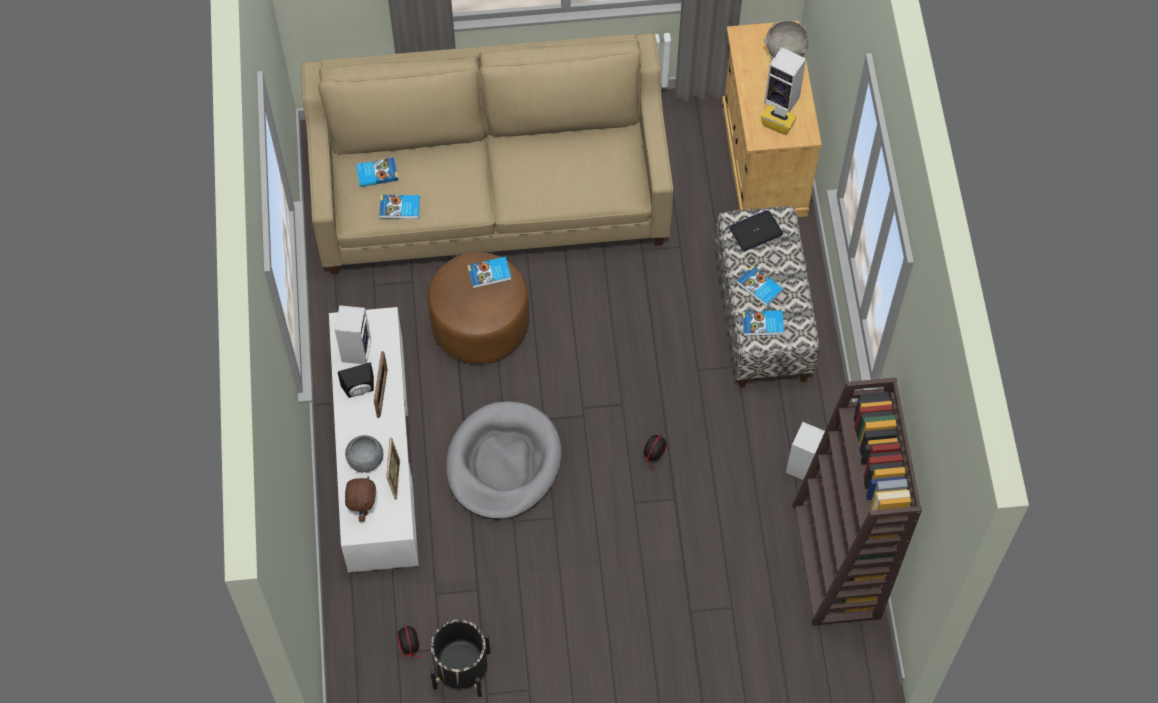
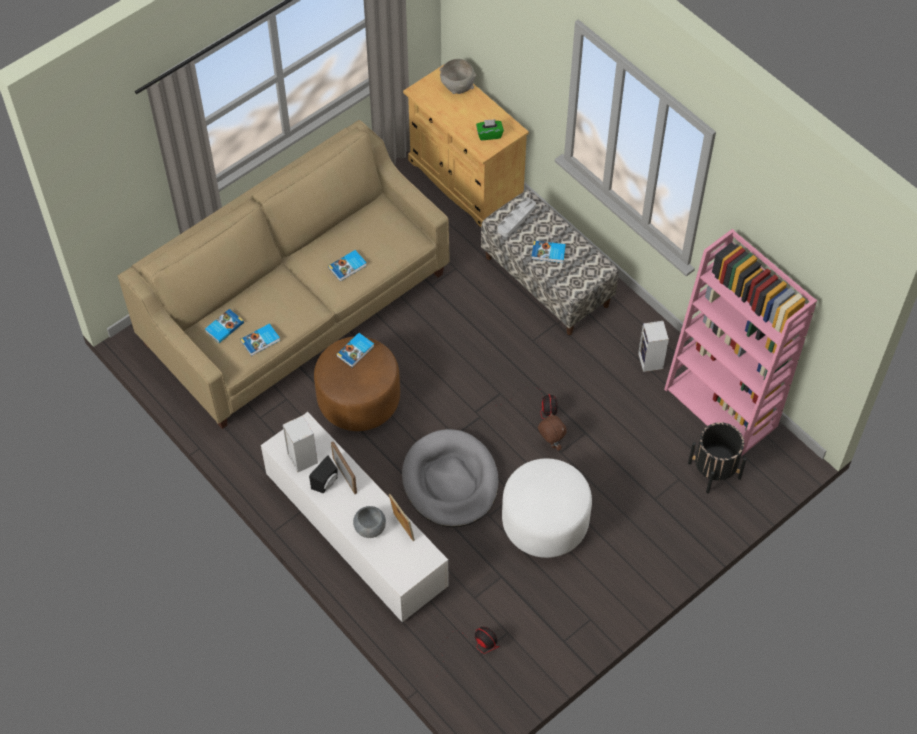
camera: 35 degrees left, 5 degrees down
(363, 509) = (395, 561): brown plush toy -> brown plush toy (550, 444)
(461, 670) = (534, 636): black planter -> black planter (714, 470)
(562, 564) = (545, 522): none -> white ottoman
(756, 231) = (516, 219): laptop -> grey tray
(763, 325) = (570, 275): book -> book (348, 267)
(777, 124) = (489, 134): yellow tissue box -> green tissue box
(783, 100) = (480, 117): speaker -> none
(837, 562) = (722, 408): brown bookcase -> pink bookcase

